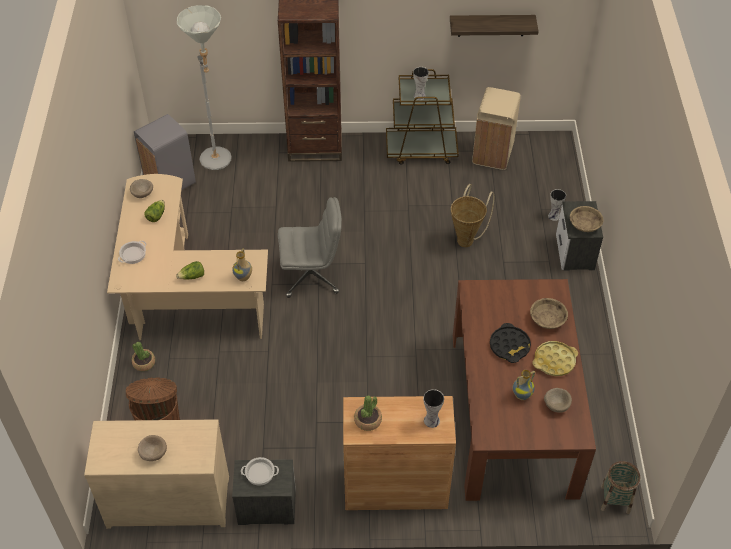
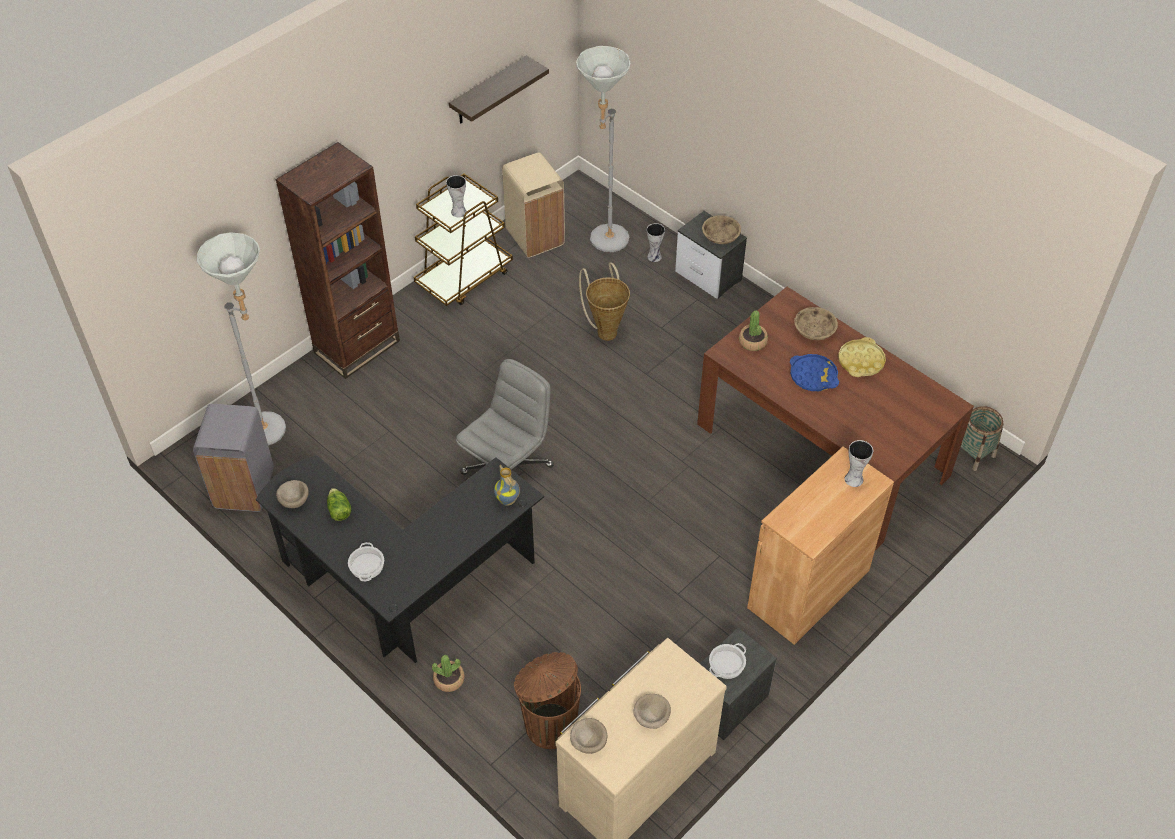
camera: 45 degrees left, 0 degrees up
(181, 295) = (403, 587): beige desk -> black desk
(192, 276) = (456, 538): lettuce -> none
(368, 420) = (806, 522): potted plant -> potted plant (752, 342)
(509, 346) = (813, 376): black tray -> blue tray
(521, 395) = (871, 408): vase -> none
(531, 186) = (603, 243): none -> grey floor lamp
(556, 404) = (905, 394): beige bowl -> beige bowl (588, 741)

